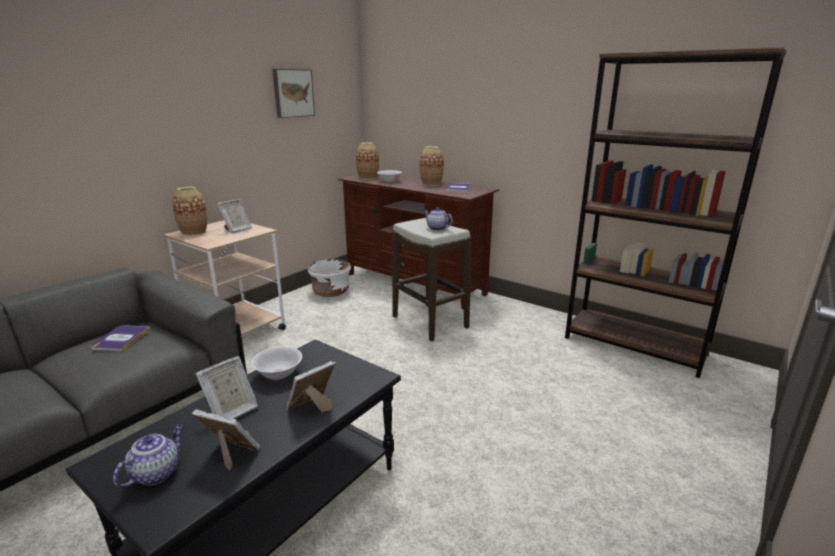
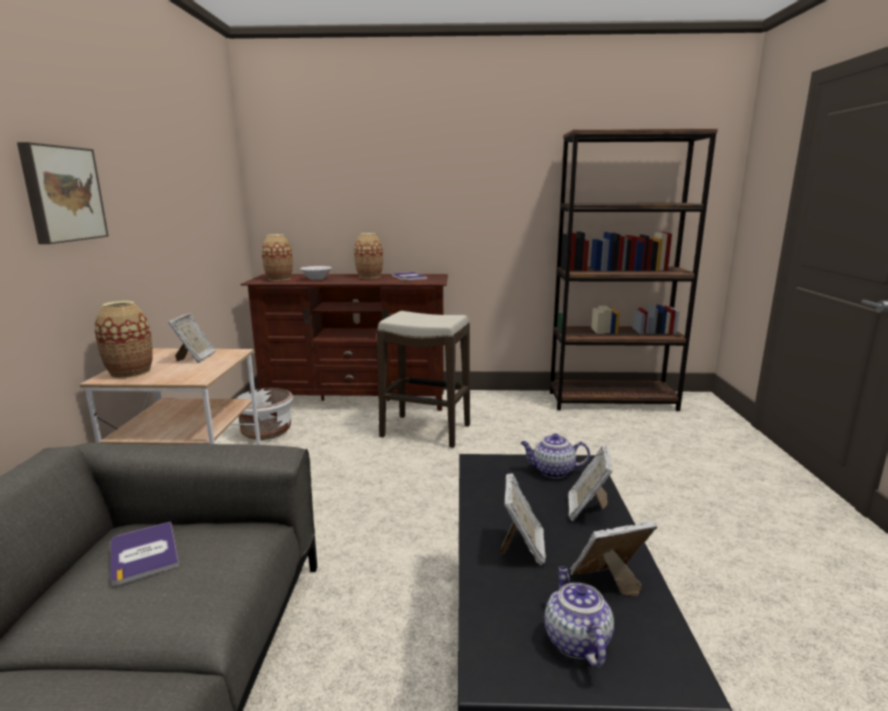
camera: 35 degrees left, 5 degrees down
(278, 374) = (494, 496): white bowl -> none
(292, 93) = (189, 168): picture -> picture (61, 194)
(437, 228) = (435, 318): teapot -> teapot (552, 471)

